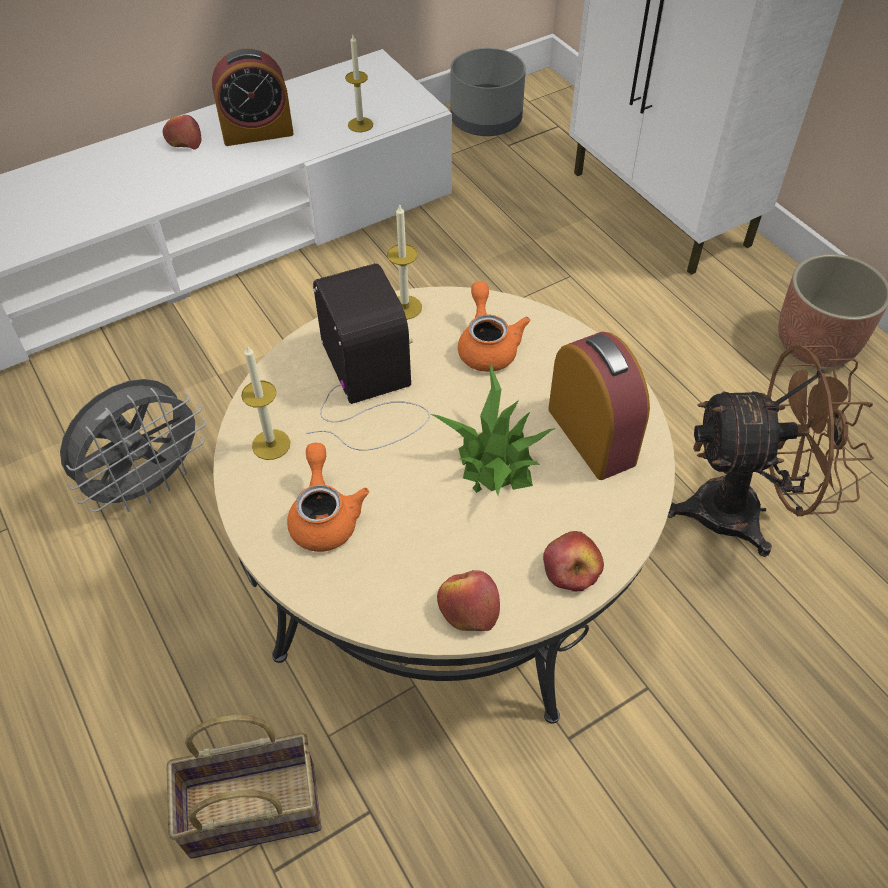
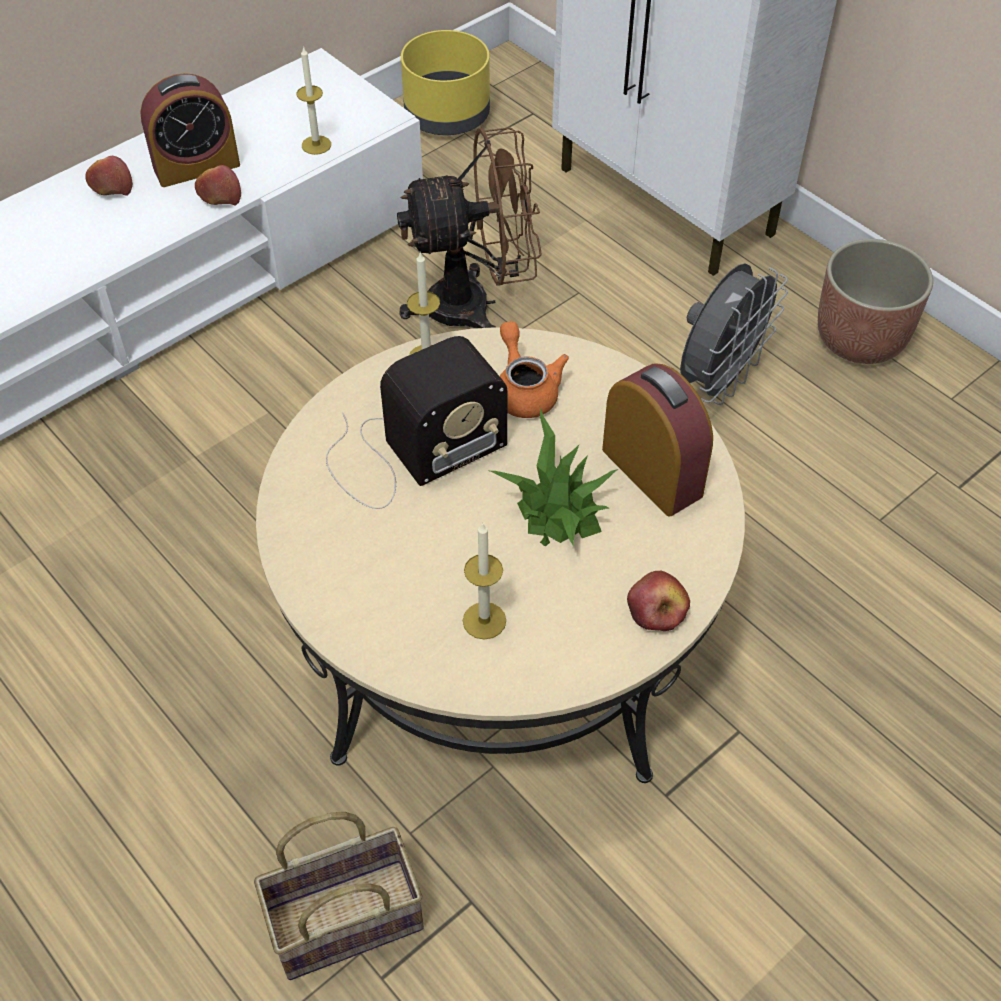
camera: 10 degrees left, 0 degrees up
(149, 484) = (144, 592): grey fan -> grey fan (719, 380)
(271, 444) = (317, 525): candle -> candle (484, 620)
(325, 515) = (392, 591): orange teapot -> none
(369, 390) = (409, 453): radio -> radio turned 90 degrees clockwise
(468, 607) = (561, 662): apple -> apple (219, 196)
(487, 121) = (448, 115): grey planter -> yellow planter
(744, 511) = (811, 532): brown fan -> brown fan (476, 305)

